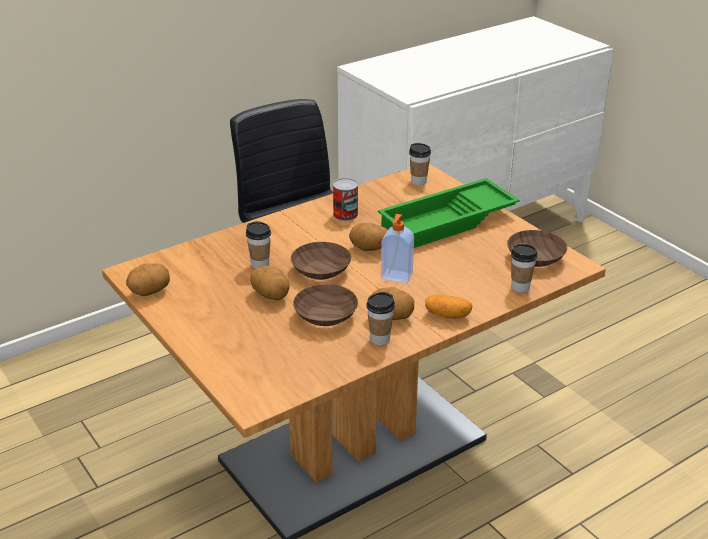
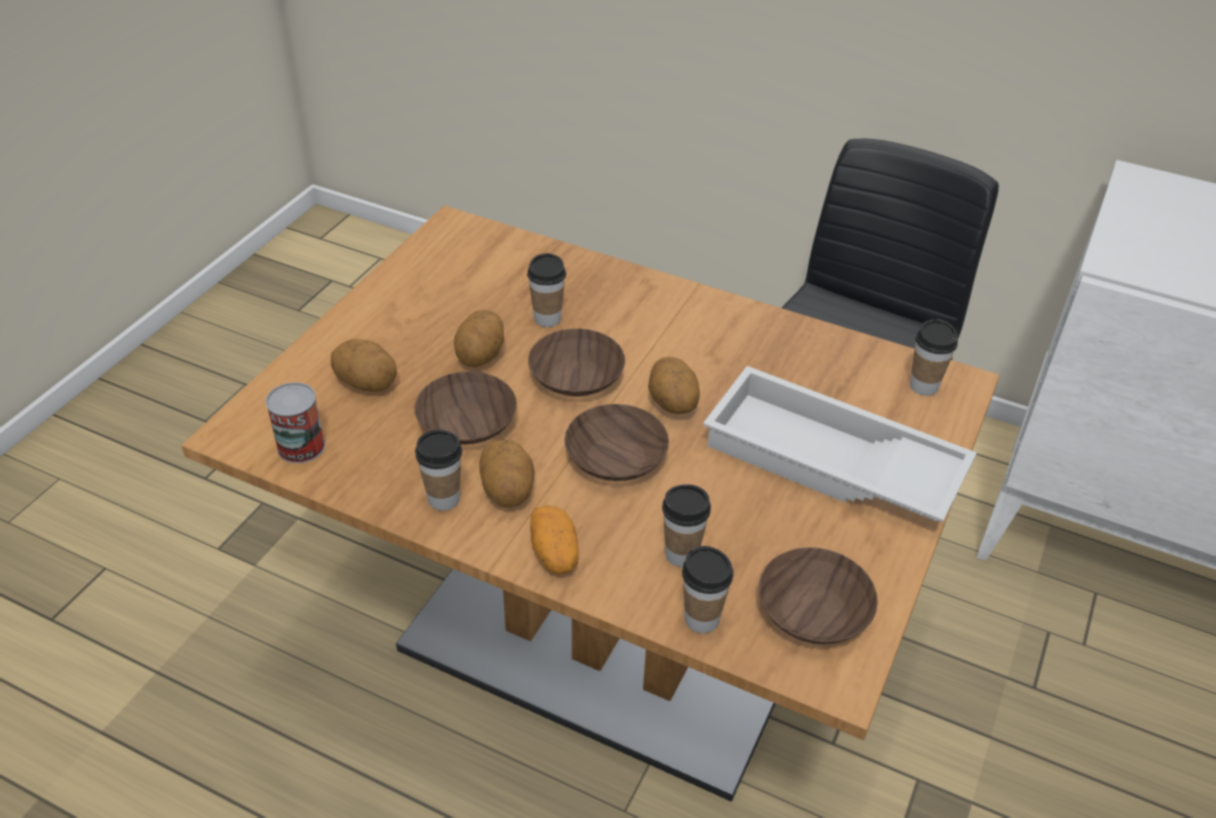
camera: 60 degrees right, 10 degrees up
(149, 292) = (420, 257): potato -> potato (367, 383)
(345, 214) = (746, 346): can -> can (301, 446)
(396, 277) = (618, 459): soap dispenser -> brown bowl
(448, 222) = (829, 463): green tray -> white tray
(476, 280) = (681, 554): none -> cup

